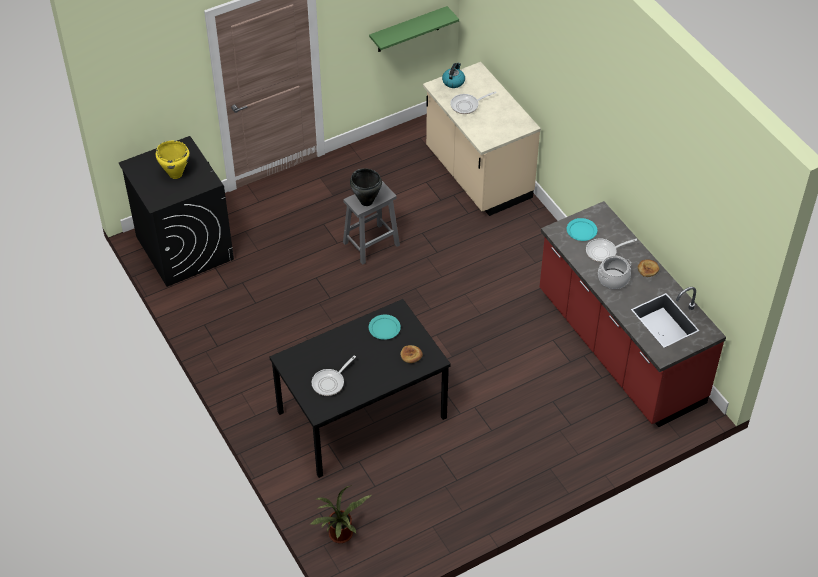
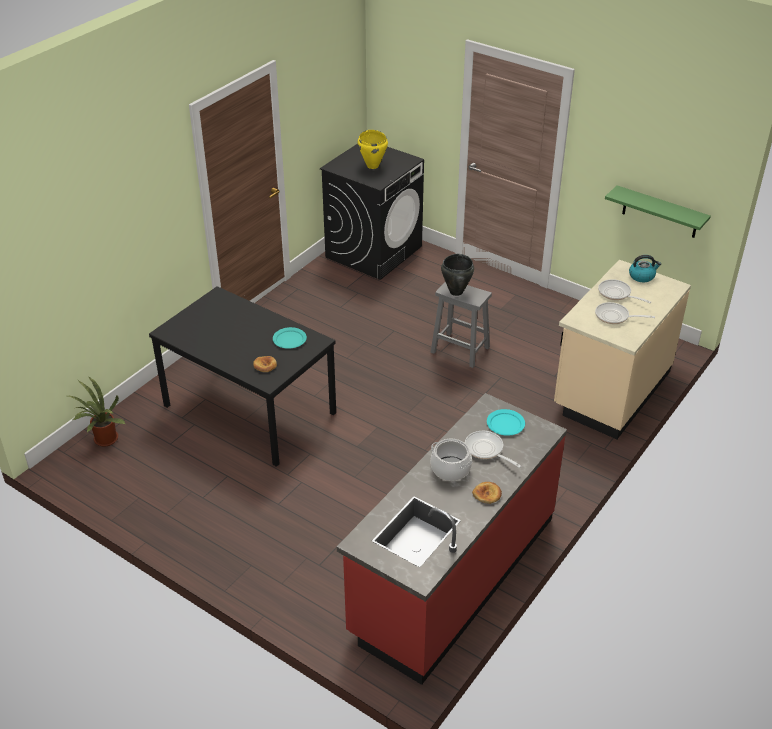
camera: 65 degrees right, 10 degrees down
(330, 382) = (204, 327): frying pan -> frying pan (615, 317)

